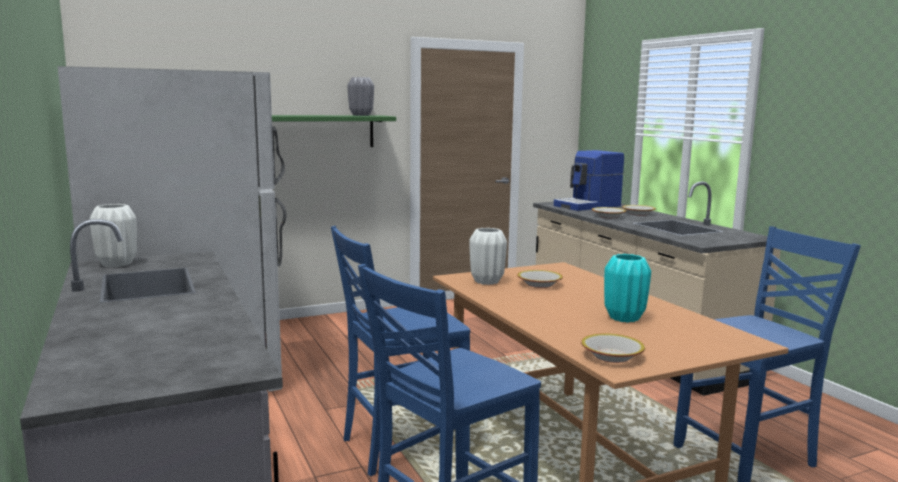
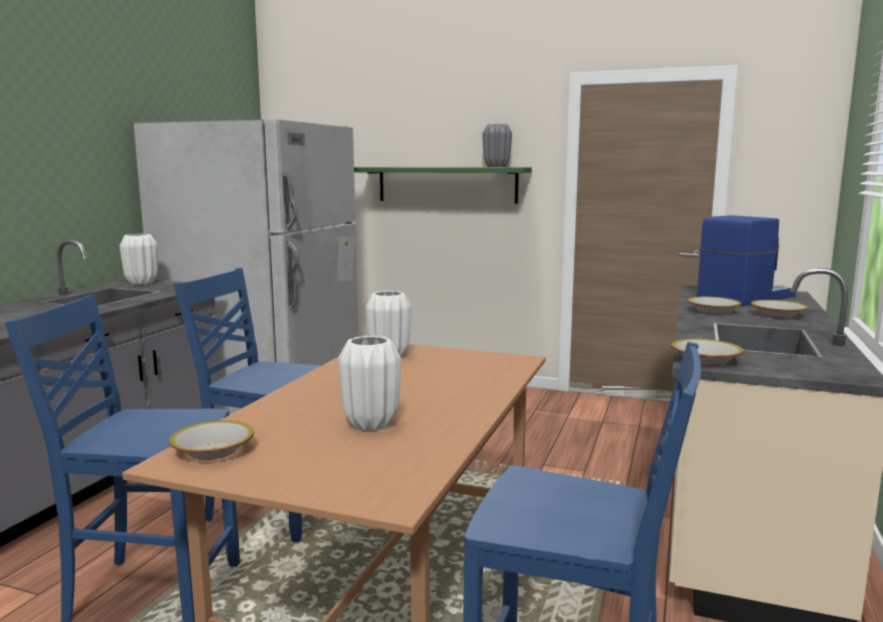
camera: 45 degrees right, 0 degrees up
(539, 284) = (426, 370): bowl -> bowl (705, 360)
(588, 206) = (744, 297): coffee machine -> coffee machine turned 135 degrees clockwise
(624, 318) = (371, 424): turquoise vase -> white vase

